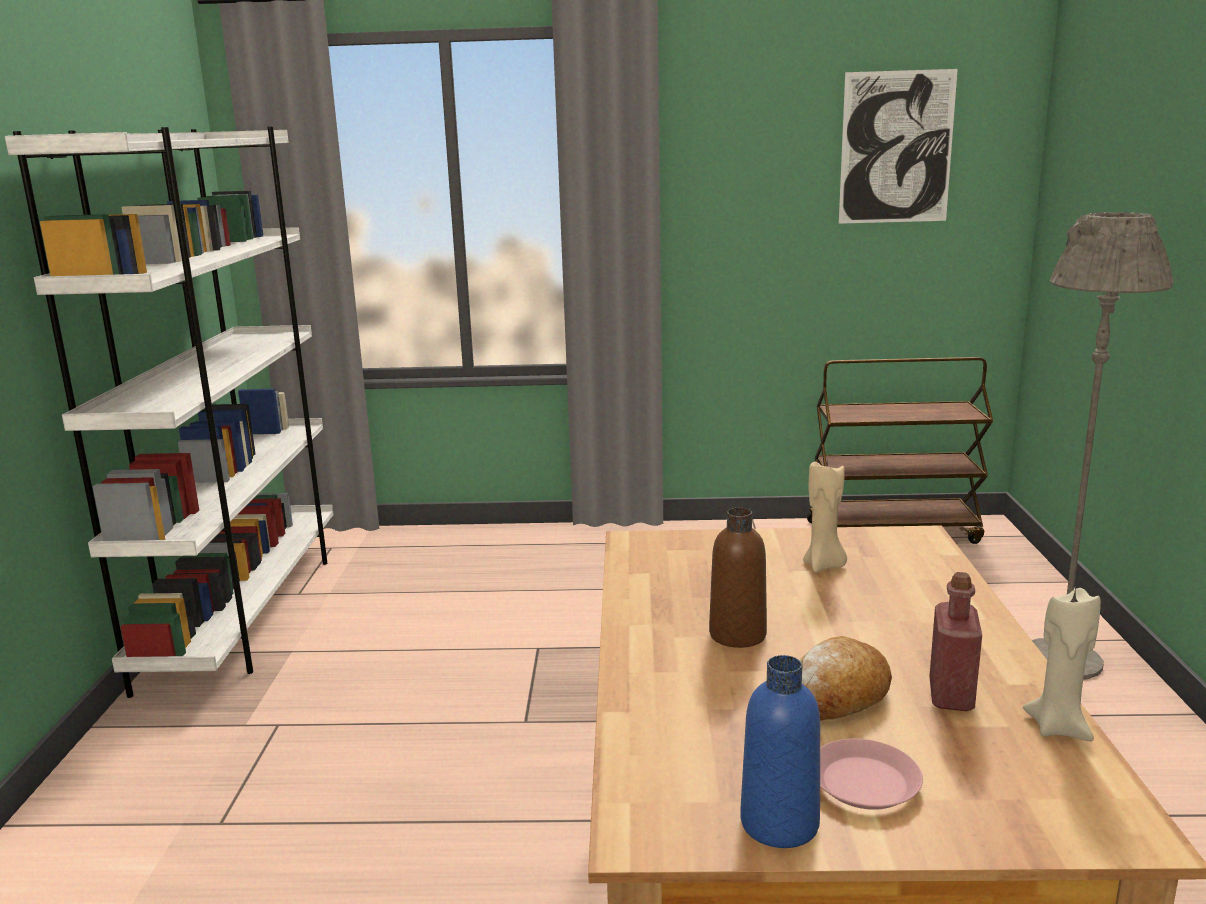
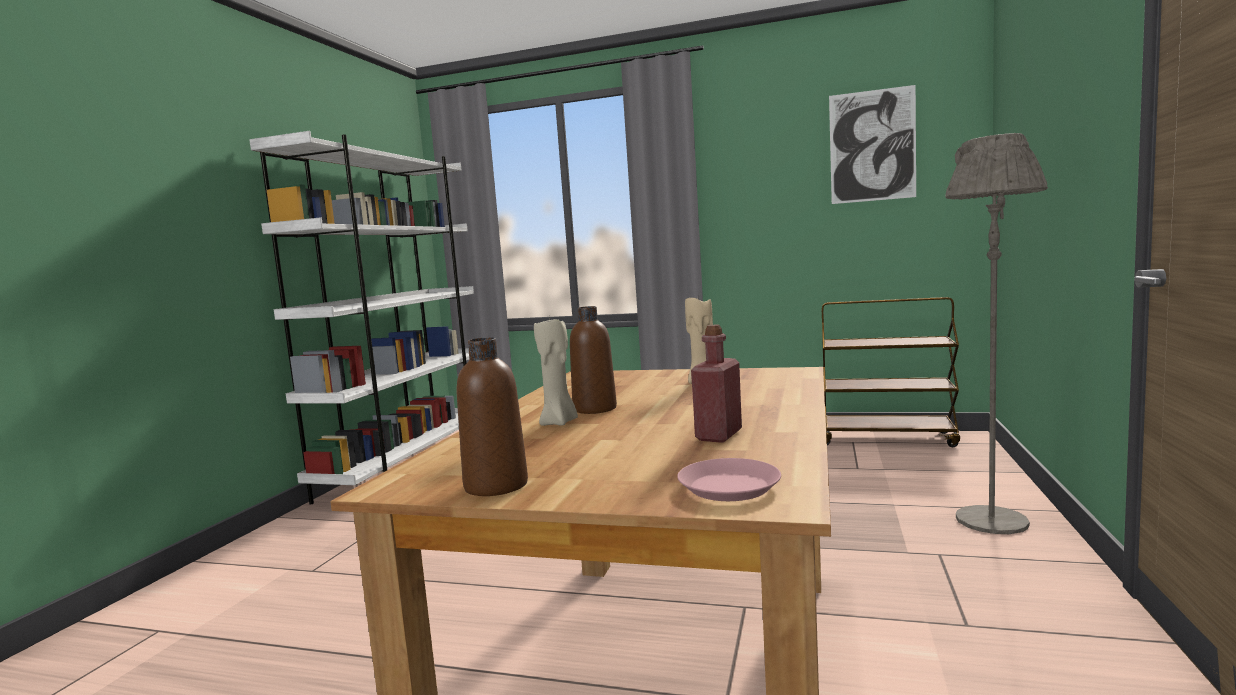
camera: 15 degrees right, 10 degrees down
(779, 823) = (496, 486): blue bottle -> brown bottle
(835, 697) = (626, 434): bread -> none
(863, 783) = (588, 471): pink plate -> pink plate (728, 487)
(1058, 727) = (789, 451): beige candle -> beige candle (559, 423)

